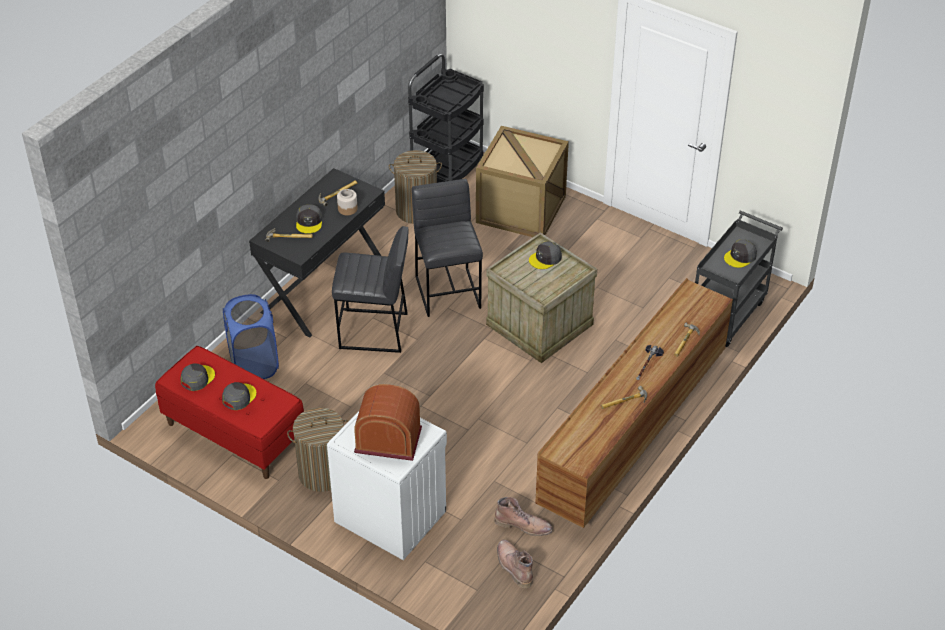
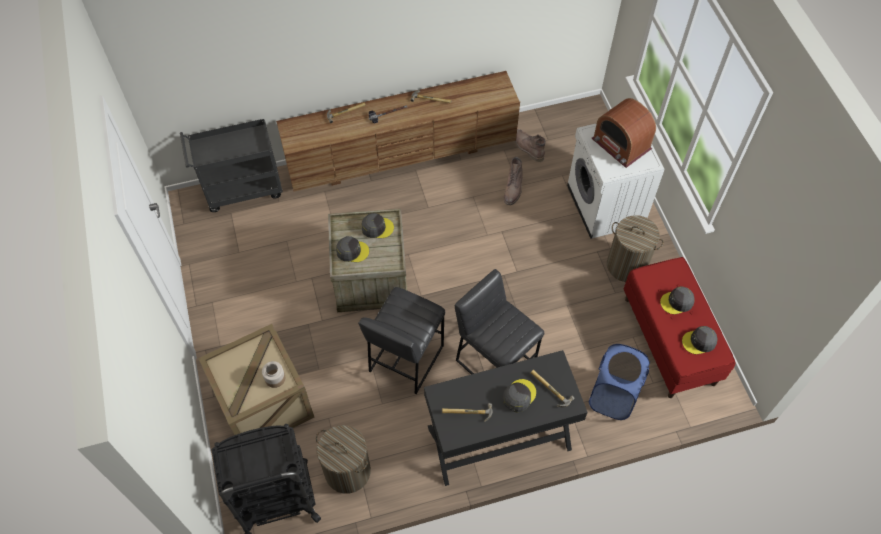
camera: 140 degrees left, 15 degrees up
(347, 209) = (473, 387): jar -> jar (275, 378)
(513, 566) = (556, 129): brown boot -> brown boot (513, 188)
(740, 257) = (228, 146): grey cap -> grey cap (377, 227)

